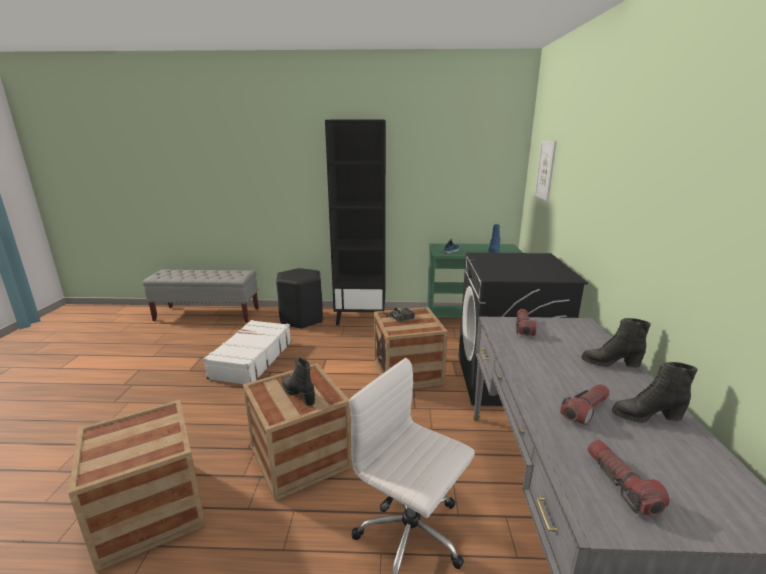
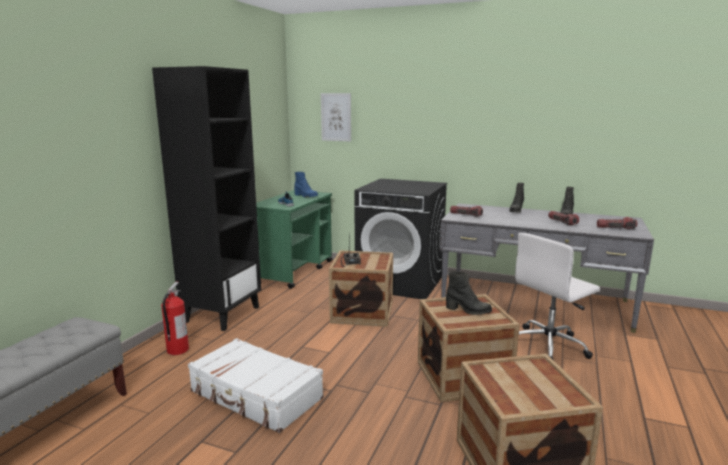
camera: 70 degrees left, 5 degrees down
(299, 394) = (468, 311): black boot -> black boot turned 135 degrees counterclockwise
(302, 319) = (177, 350): black stool -> fire extinguisher

